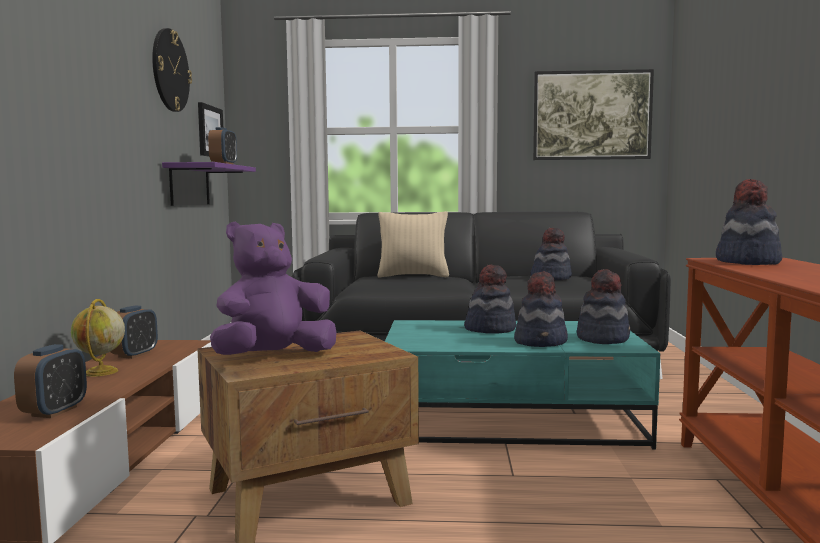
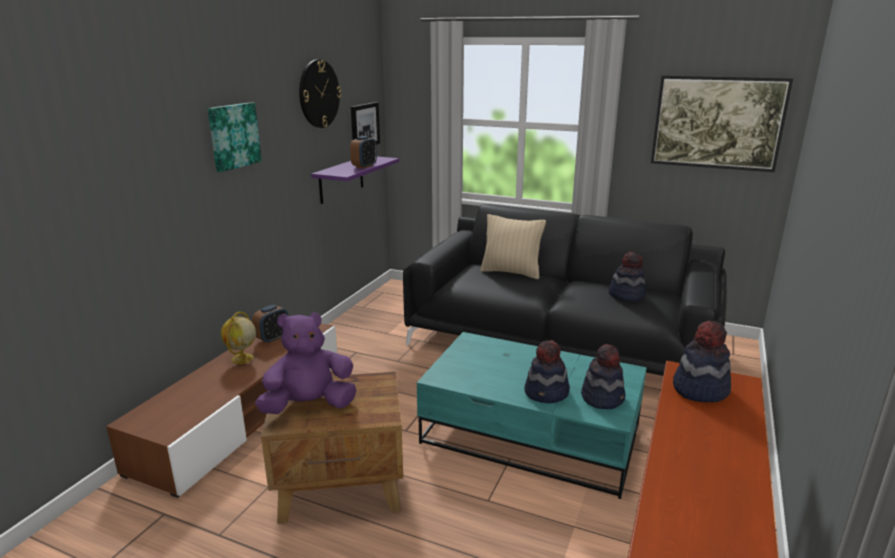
camera: 20 degrees right, 15 degrees up
(54, 411) = (195, 404): alarm clock -> none
(87, 72) = (233, 136): none -> picture
(490, 329) = (524, 362): hat -> none

